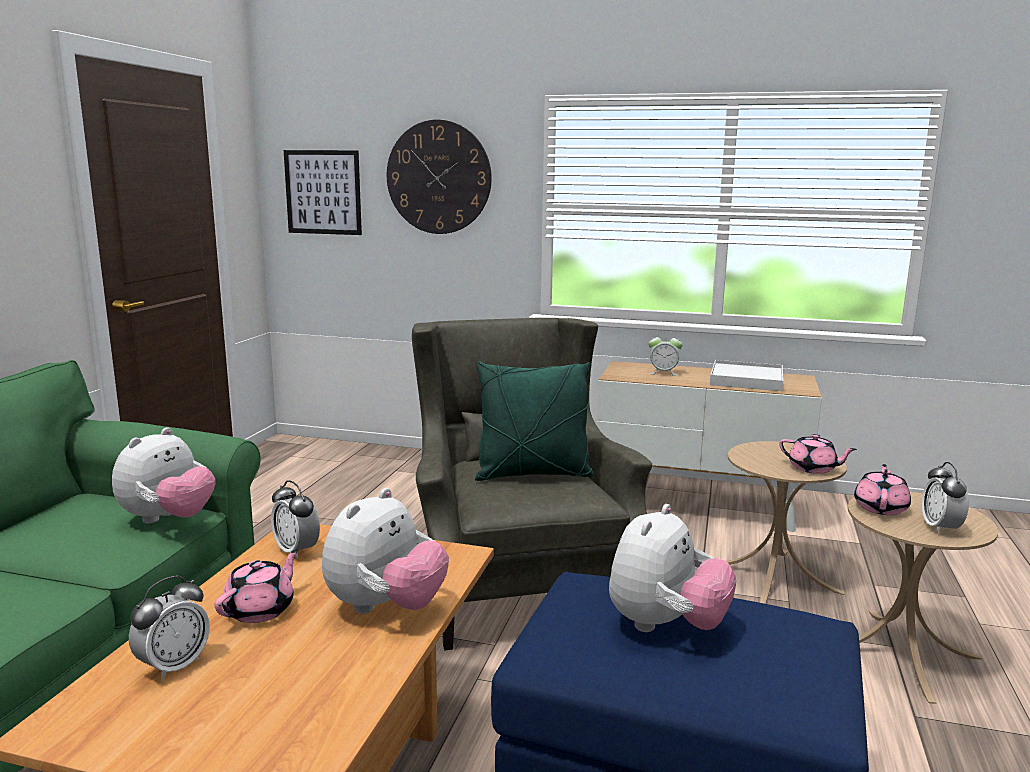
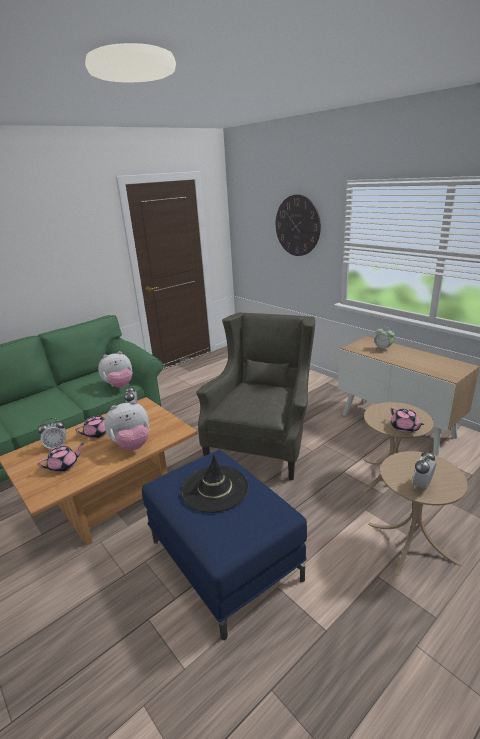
camera: 35 degrees right, 10 degrees up
(323, 192) = (251, 231): picture -> none
(533, 474) = (259, 396): green pillow -> none
(665, 626) = (214, 488): plush toy -> black hat
(746, 379) = (426, 362): white tray -> none
(881, 507) = (406, 463): pink teapot -> pink teapot (64, 466)

